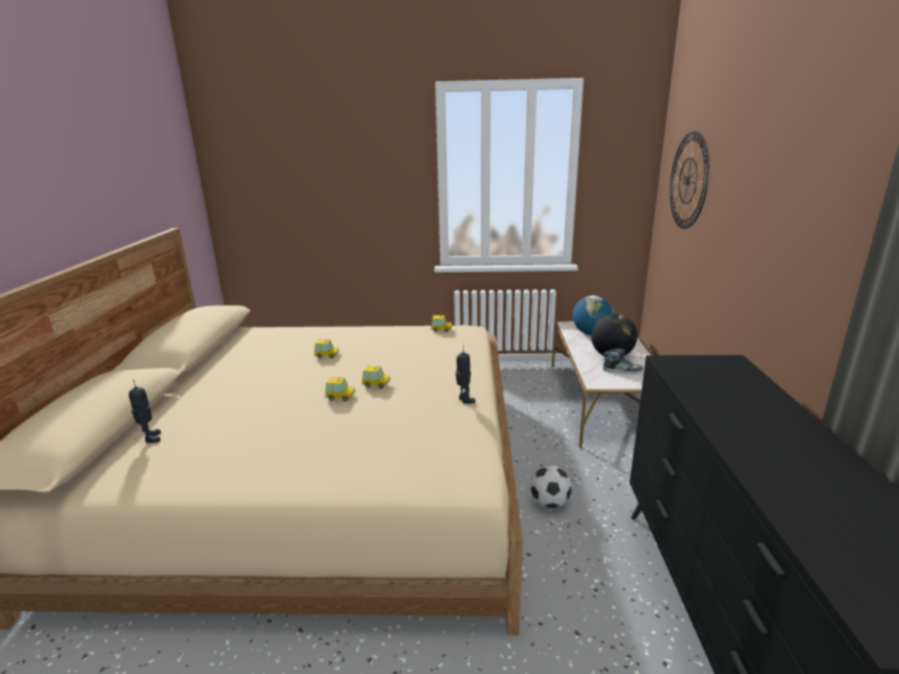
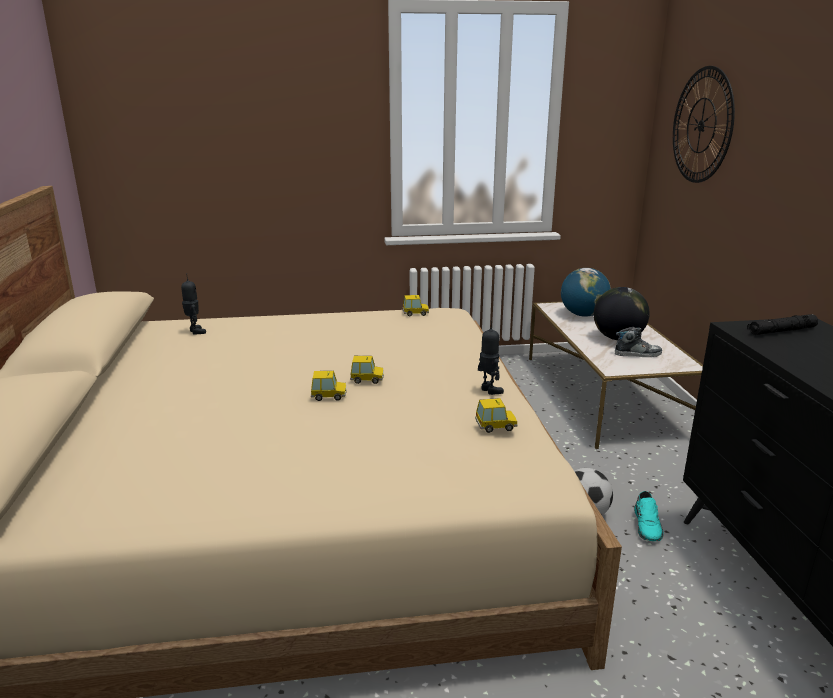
camera: 10 degrees left, 0 degrees up
(150, 438) = (86, 463): toy robot -> toy robot (195, 332)
(327, 355) = (283, 349): toy car -> toy car (496, 426)
(599, 518) = (648, 526): none -> turquoise shoe
(702, 367) = (781, 331): none -> black flashlight

